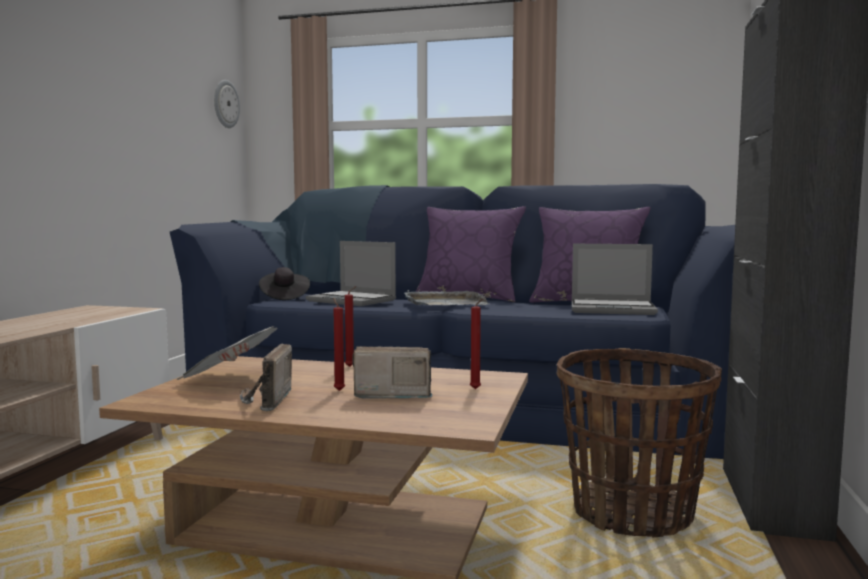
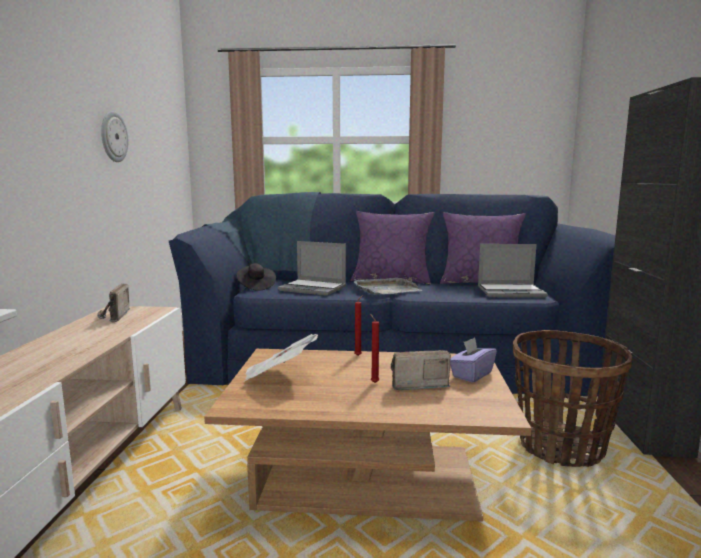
camera: 10 degrees left, 5 degrees up
(225, 104) = (176, 121): wall clock -> wall clock (113, 137)
(265, 401) = (330, 399): radio -> radio (112, 317)
(476, 389) = (471, 375): red candle -> purple tissue box

